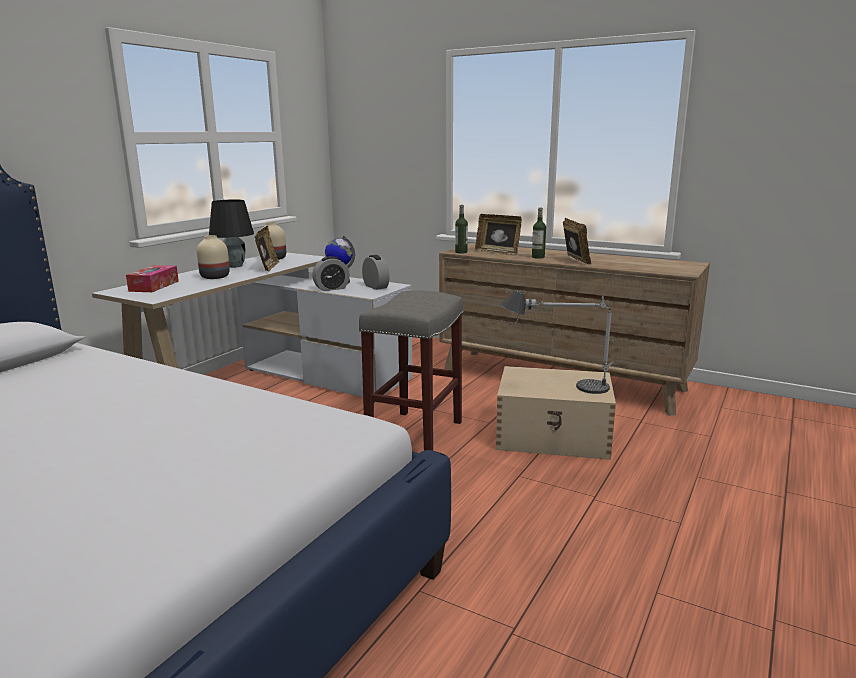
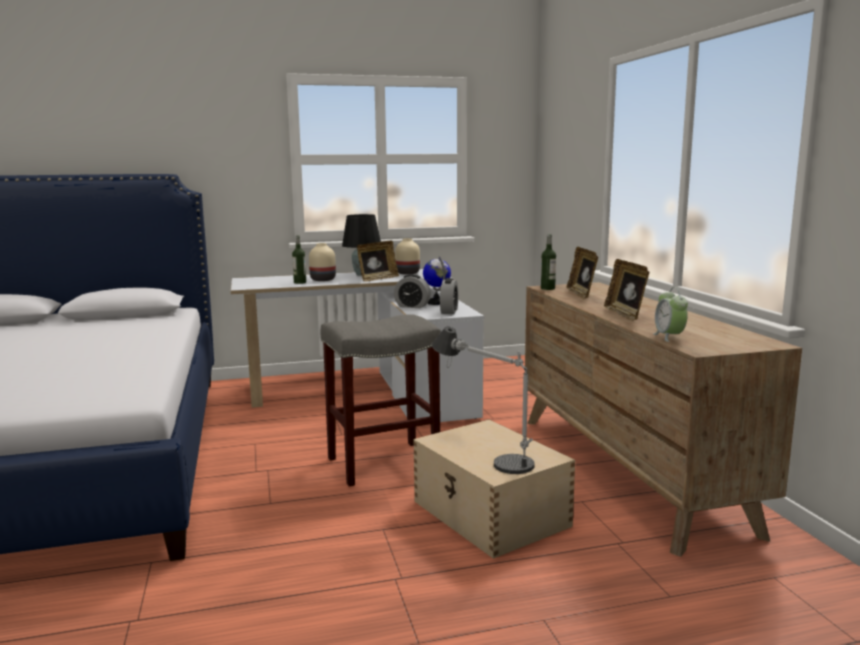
camera: 45 degrees right, 5 degrees down
(154, 286) = (271, 279): tissue box -> none
(538, 257) = (602, 304): bottle -> bottle (300, 282)
(574, 261) = (625, 314): picture frame -> picture frame turned 135 degrees clockwise
(646, 269) = (669, 337): none -> alarm clock

